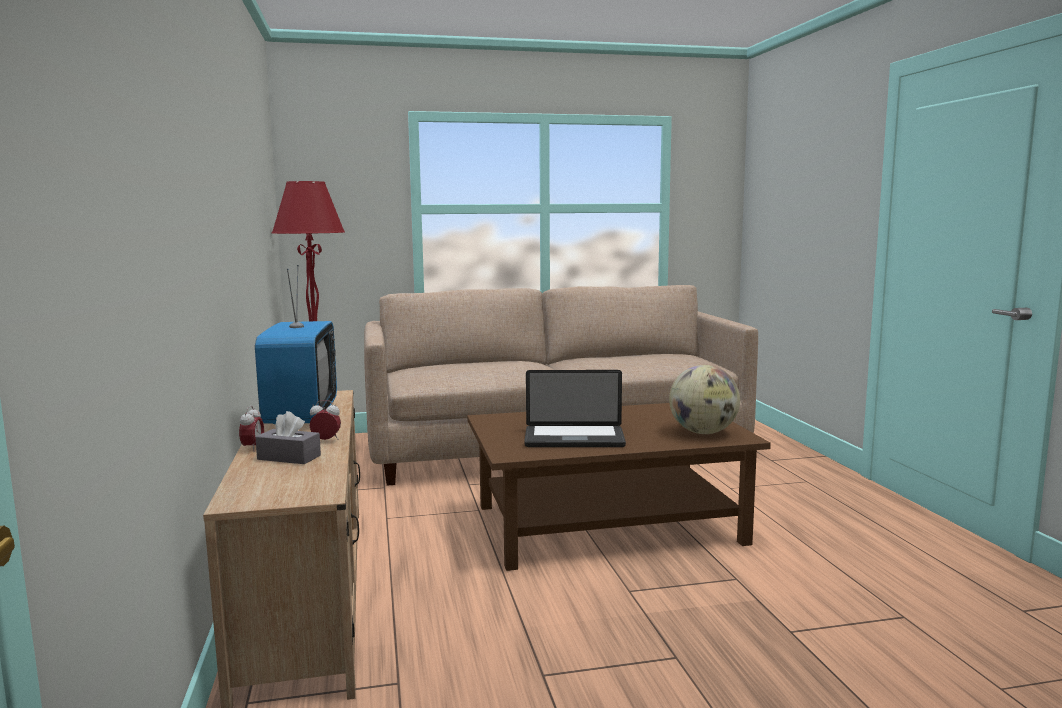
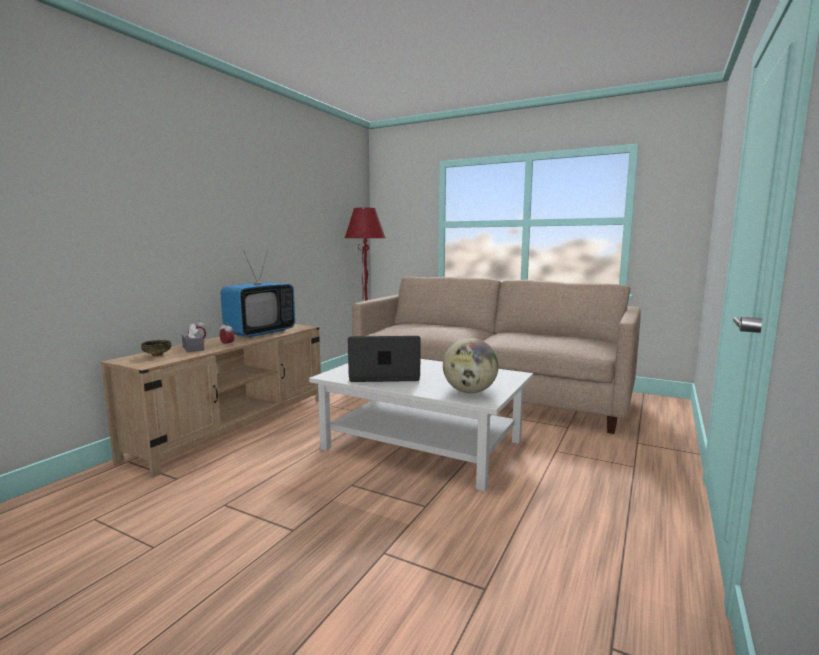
camera: 40 degrees right, 0 degrees up
(270, 480) = (157, 355): none -> bowl
(574, 438) = (384, 376): laptop -> laptop turned 135 degrees clockwise
(607, 524) = (423, 444): brown coffee table -> white coffee table

